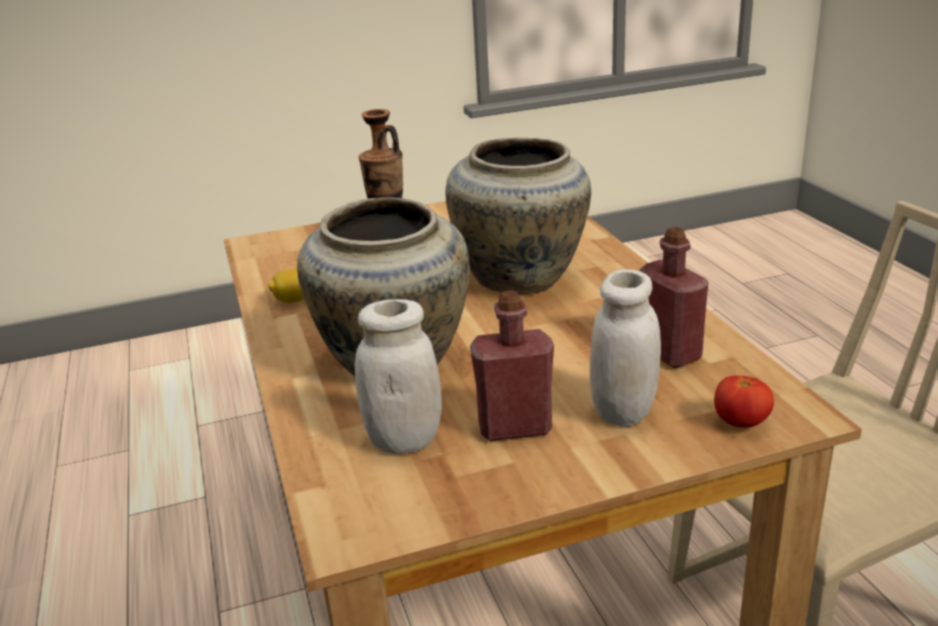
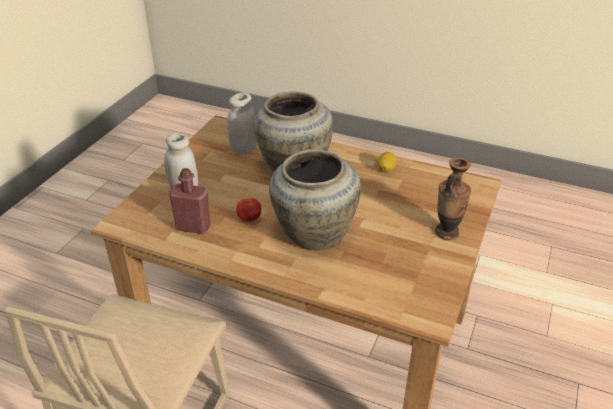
camera: 130 degrees right, 10 degrees up
(515, 428) = (215, 169): red bottle -> none
(741, 423) = (137, 209): tomato -> tomato (249, 219)

